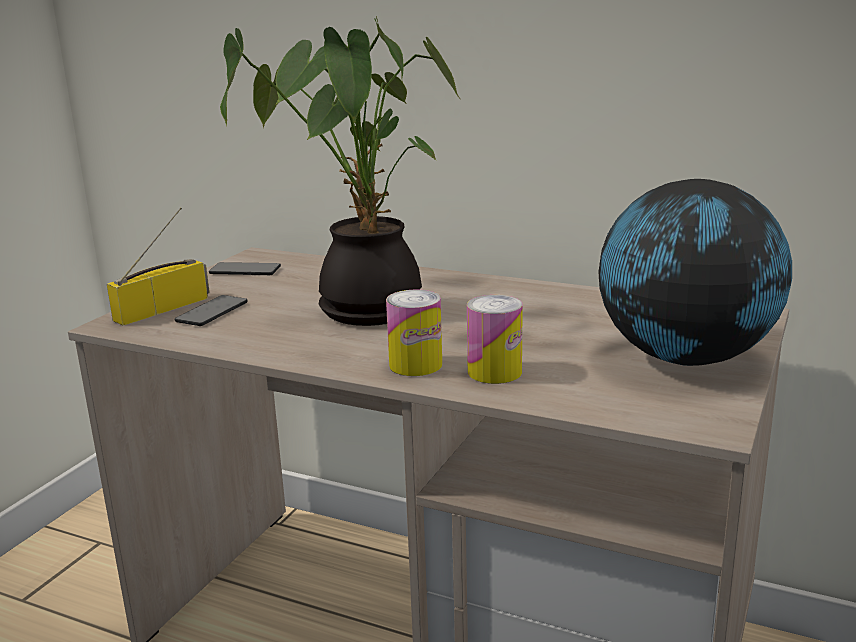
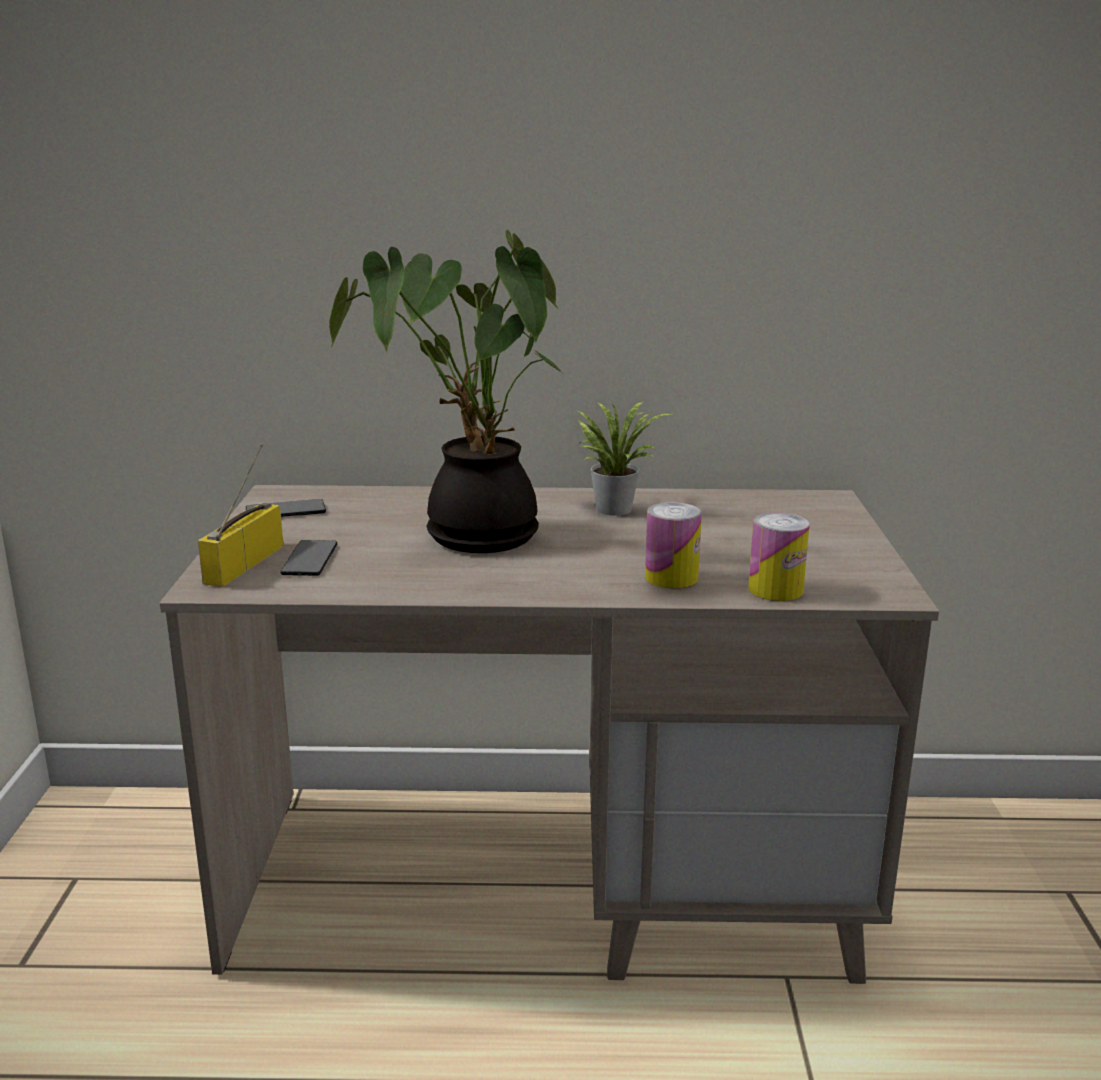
camera: 25 degrees left, 0 degrees up
(415, 365) = (592, 582): can -> can (775, 589)
(518, 298) = (613, 507): none -> potted plant
(687, 358) = (817, 543): globe -> none

